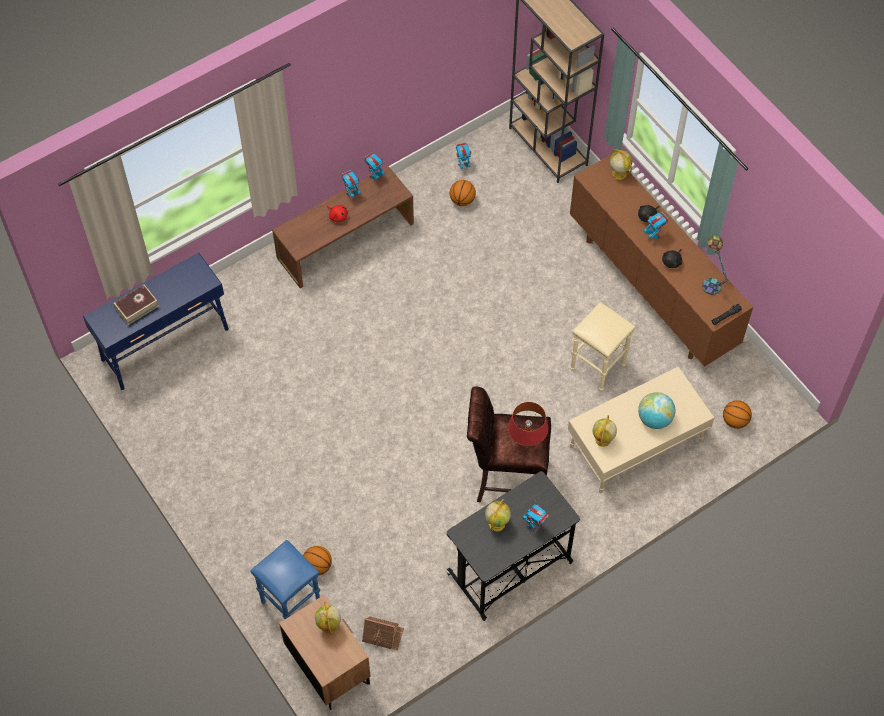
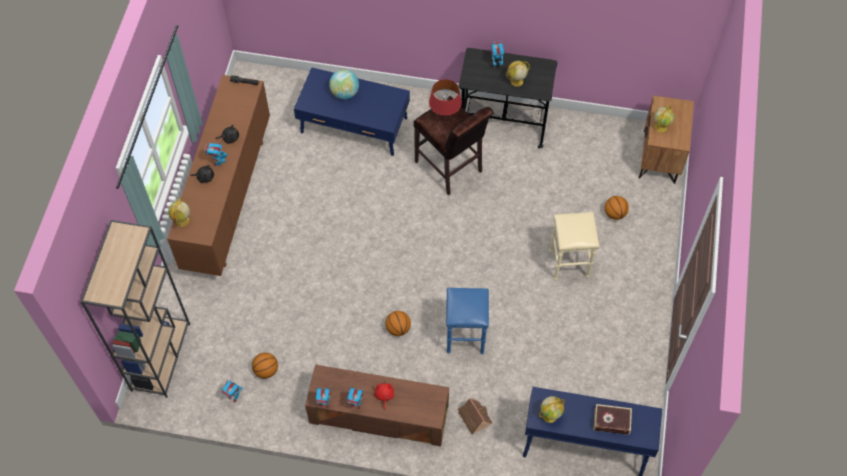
camera: 135 degrees left, 0 degrees up
(292, 602) = (649, 206): blue stool -> blue stool (464, 336)
(382, 634) = (611, 148): toy house -> toy house (474, 417)
(596, 367) = (321, 184): beige stool -> beige stool (570, 264)
(603, 440) = (388, 106): globe -> globe (550, 415)
(635, 444) = (354, 125): beige coffee table -> blue coffee table
(711, 281) = (224, 107): table lamp -> none
(735, 421) = (284, 91): basketball -> basketball (398, 328)

